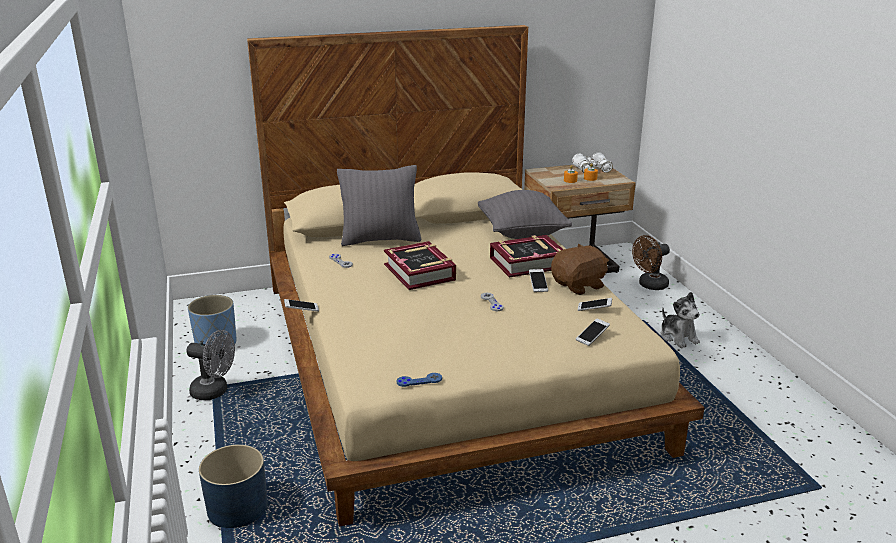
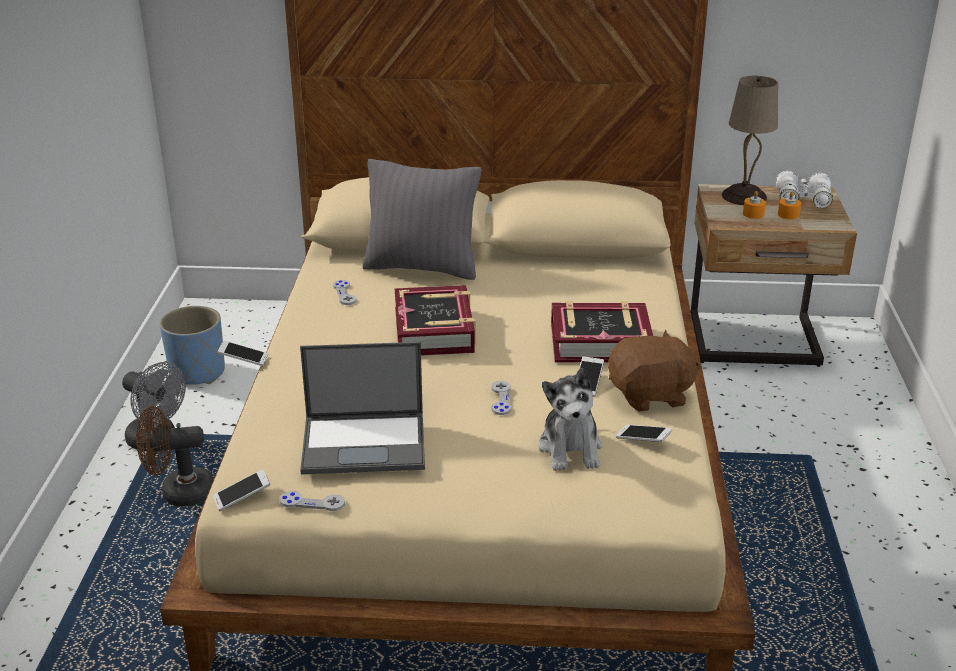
camera: 20 degrees right, 5 degrees up
(237, 508) = (89, 610): blue planter -> none
(419, 381) = (312, 502): blue game controller -> grey game controller
(429, 340) = (366, 443): none -> laptop
(522, 233) = (630, 291): grey pillow -> none
(557, 172) = (744, 196): none -> beige table lamp
(592, 337) = (604, 486): phone -> phone (242, 497)
(649, 285) = (858, 398): brown fan -> brown fan (179, 493)
(678, 337) = (848, 496): plush toy -> plush toy (570, 448)

